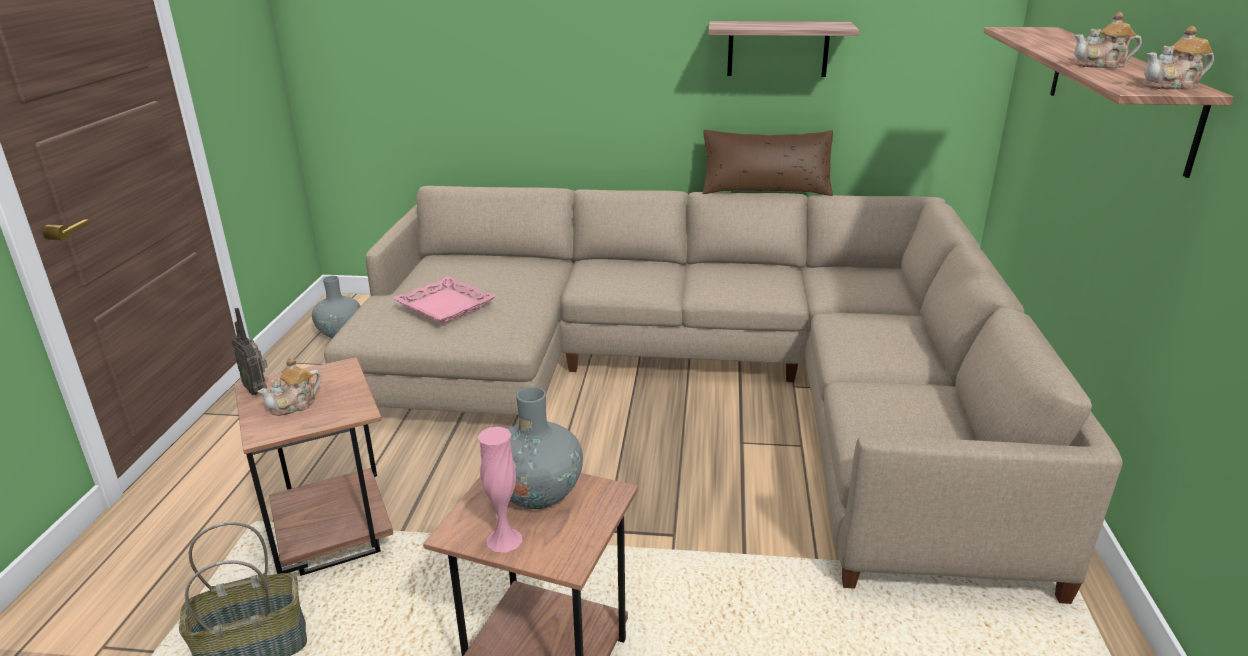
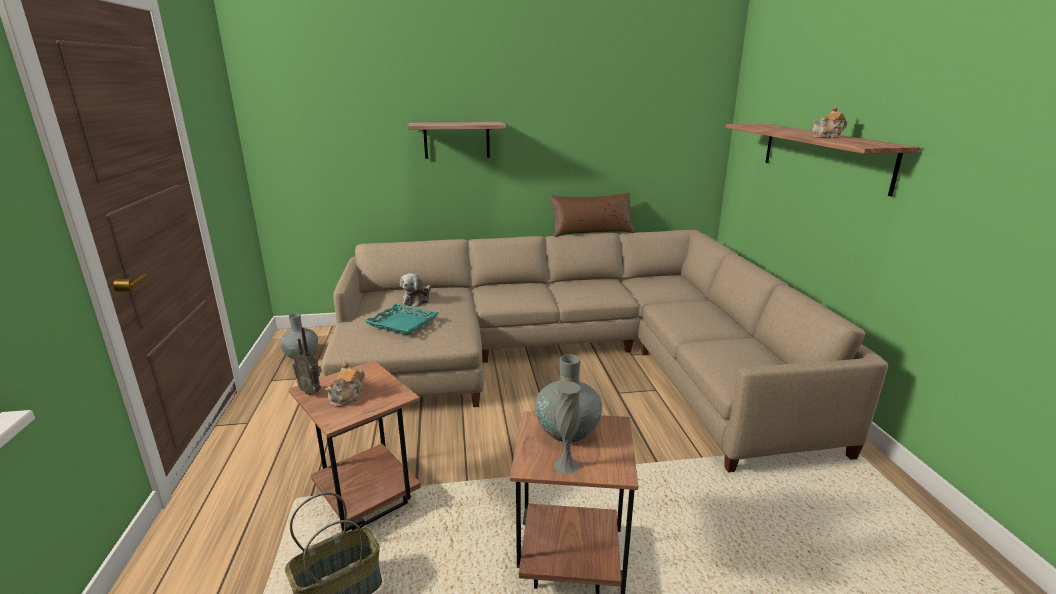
camera: 15 degrees left, 5 degrees down
(444, 306) = (402, 323): pink tray -> turquoise tray
(484, 273) = (417, 300): none -> plush toy
(504, 540) = (566, 465): pink vase -> grey vase
(778, 49) = (593, 143): shelf -> shelf (456, 140)
(1172, 86) = (883, 144): teapot -> none

